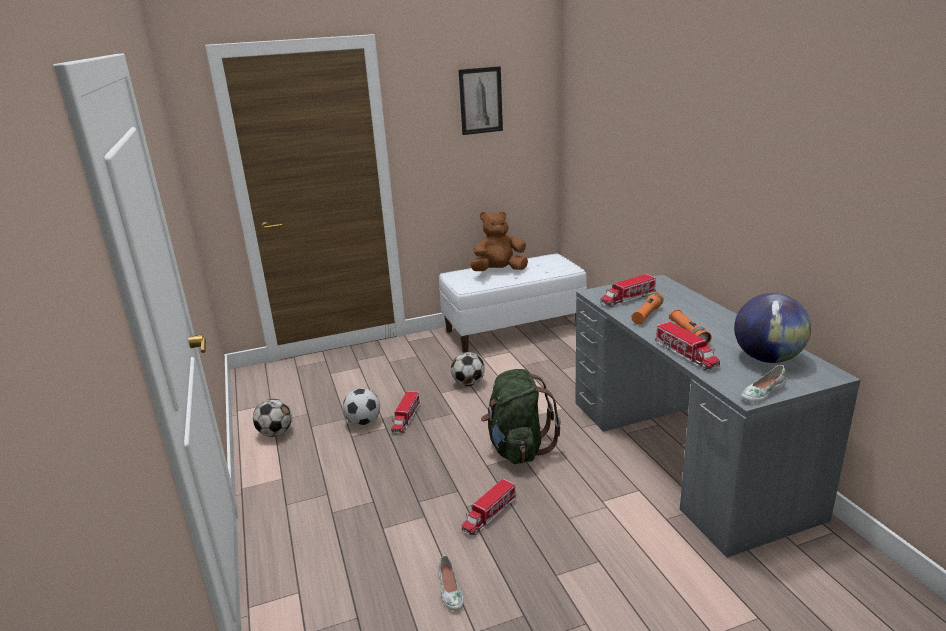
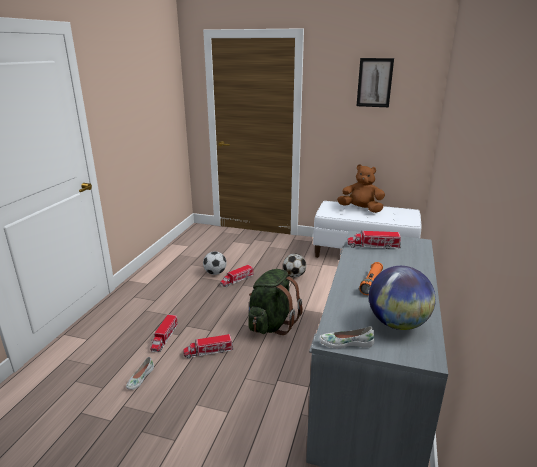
camera: 35 degrees right, 0 degrees up
(275, 433) = (172, 261): football -> none
(647, 315) = (366, 260): orange flashlight -> none
(686, 355) = (342, 295): toy truck -> toy truck (164, 338)

